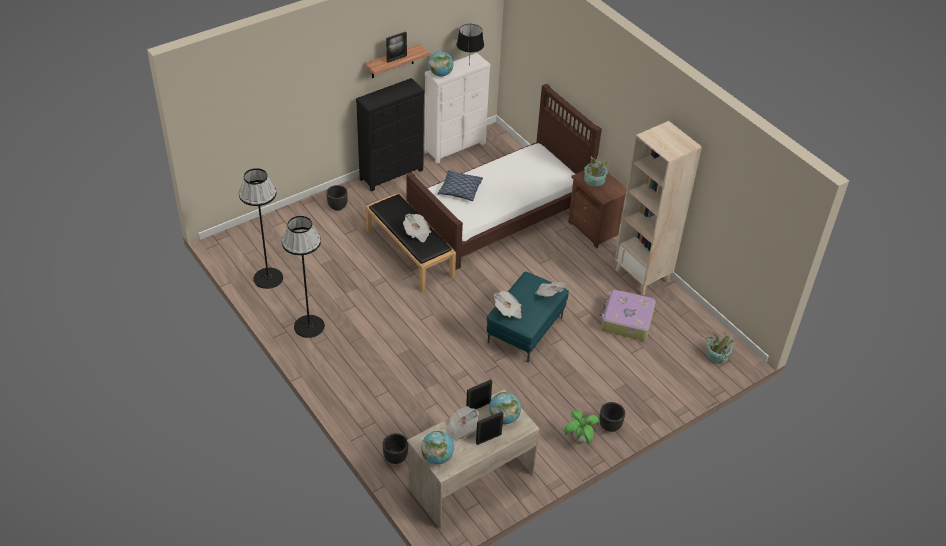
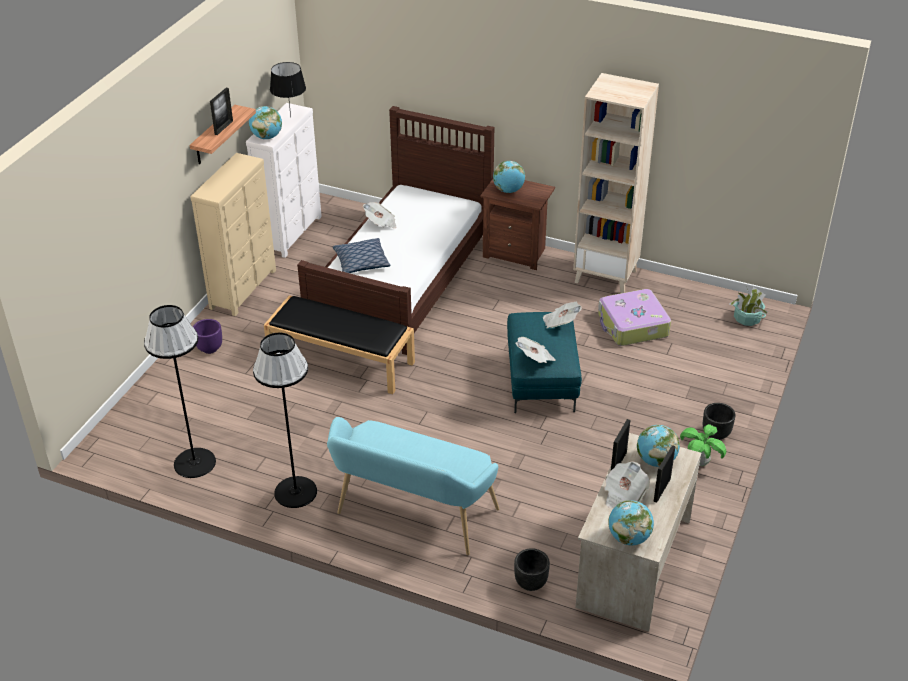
camera: 30 degrees left, 5 degrees down
(338, 207) = (210, 348): black planter -> purple planter
(363, 377) = (412, 515): none -> turquoise bench
(392, 175) = (244, 289): black dresser -> beige dresser
(417, 233) = (354, 326): newspaper -> newspaper (381, 223)
(594, 180) = (508, 190): potted plant -> globe

